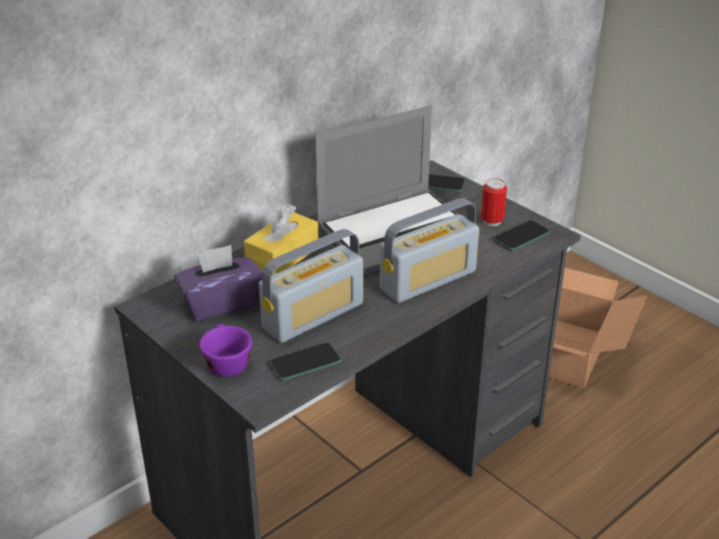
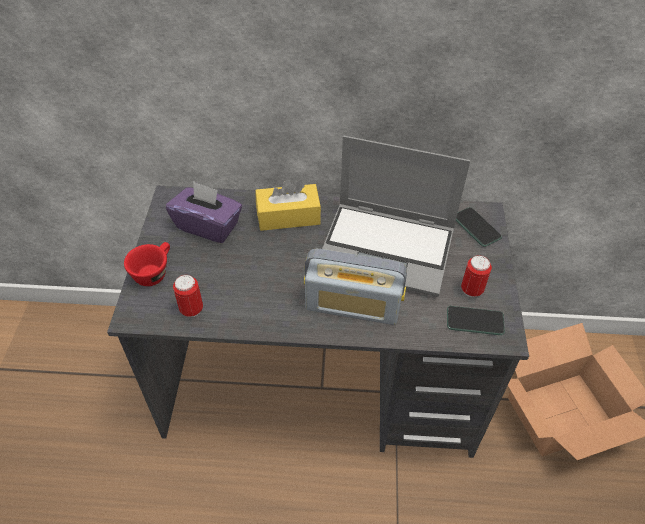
camera: 45 degrees right, 15 degrees up
(225, 362) = (154, 272): purple cup -> red cup
(305, 363) = (191, 309): phone -> can
(313, 316) = (244, 277): radio -> none

